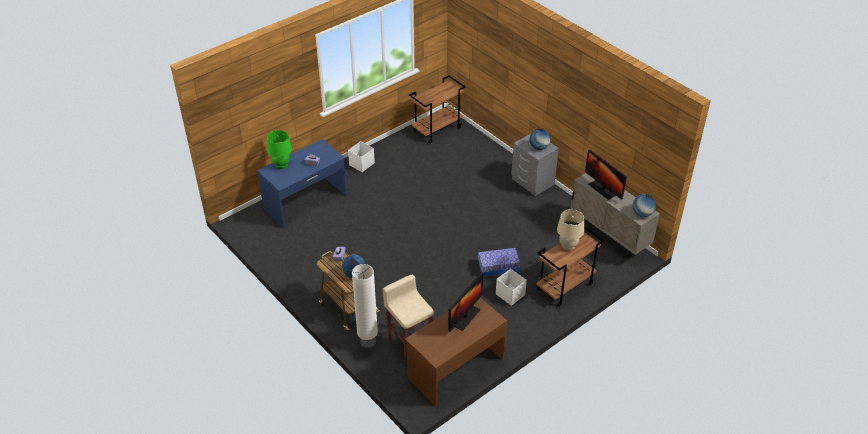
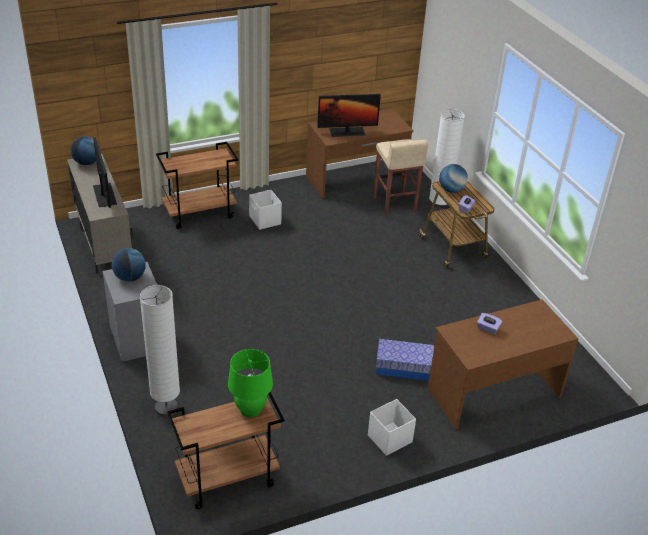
camera: 165 degrees left, 5 degrees down
(281, 165) = (538, 337): green table lamp -> green table lamp (250, 409)
(306, 202) = (493, 392): blue desk -> brown desk
(465, 317) = (347, 132): monitor -> monitor turned 150 degrees counterclockwise
(488, 151) = (166, 408): none -> white floor lamp
(498, 267) = (261, 248): storage box -> storage box (403, 367)
(568, 245) = (195, 165): beige table lamp -> none

